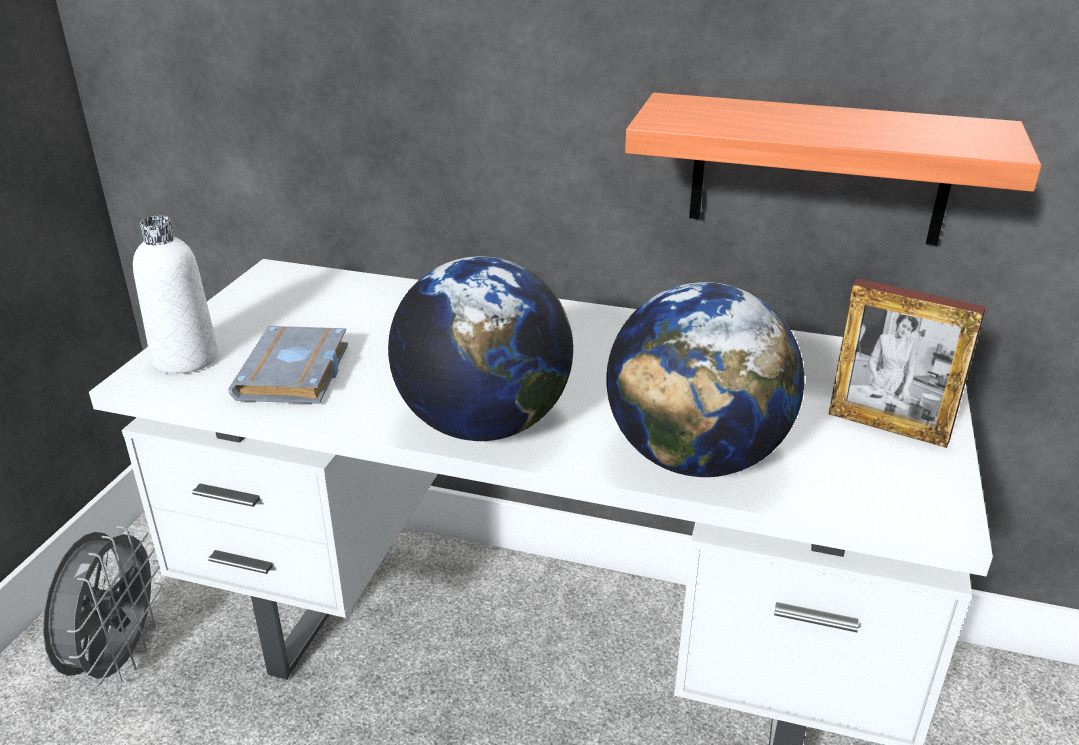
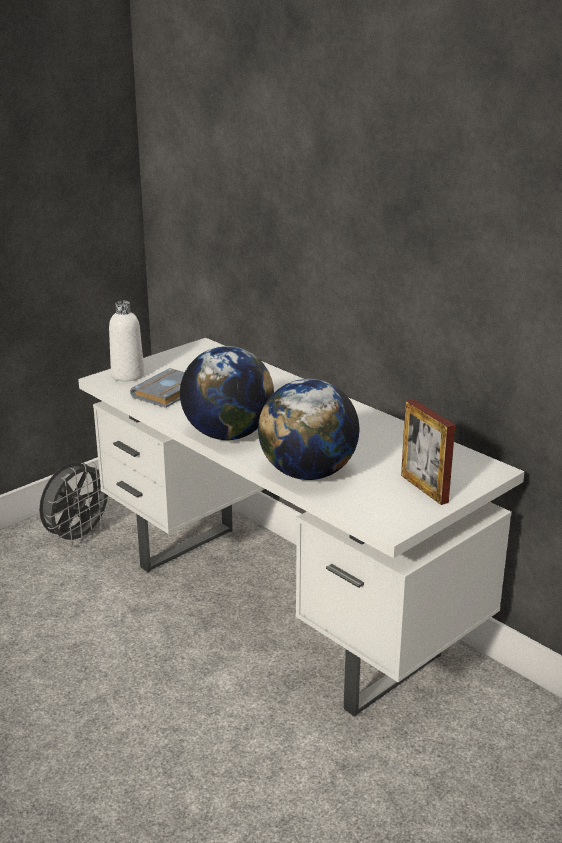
camera: 30 degrees right, 5 degrees down
(818, 169) = (456, 341): shelf -> none

